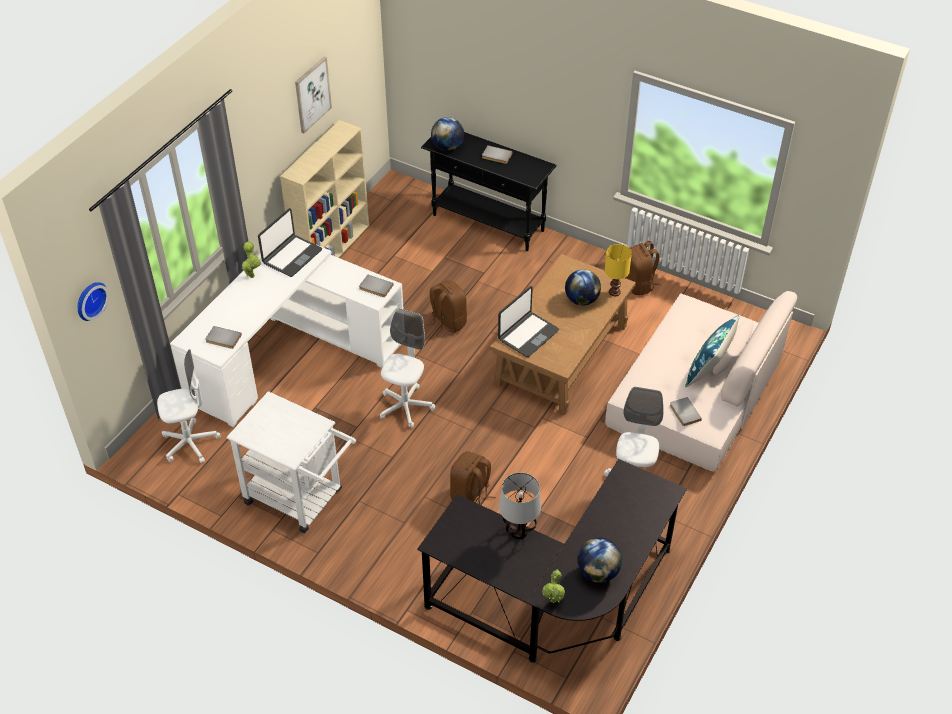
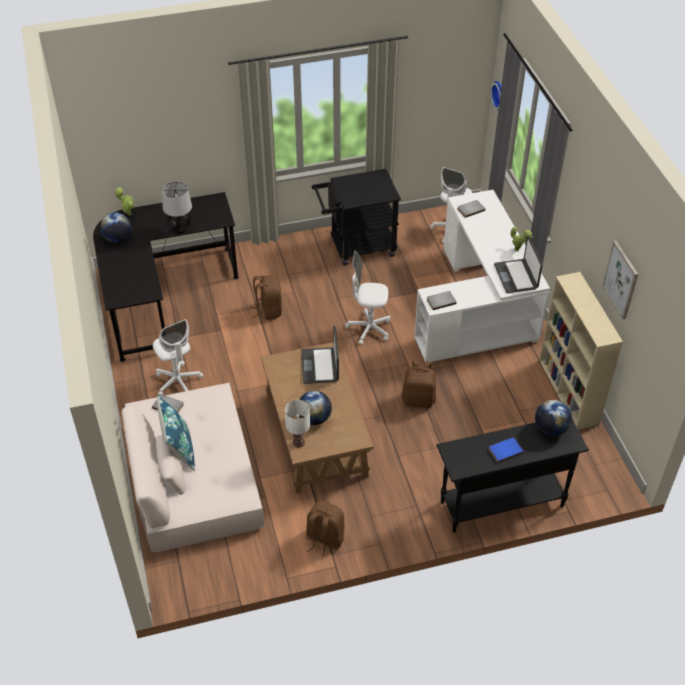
camera: 135 degrees right, 0 degrees up
(300, 499) = (356, 247): white cart -> black cart
(405, 407) = (369, 329): white office chair -> white office chair turned 120 degrees clockwise
(496, 156) = (504, 450): grey book -> blue book
(615, 292) = (298, 443): yellow table lamp -> white table lamp

